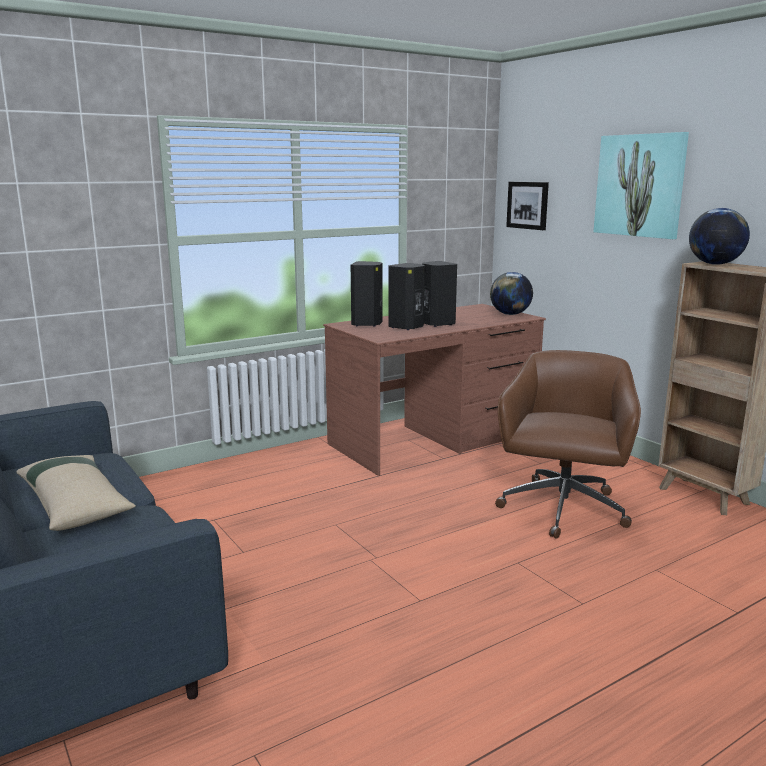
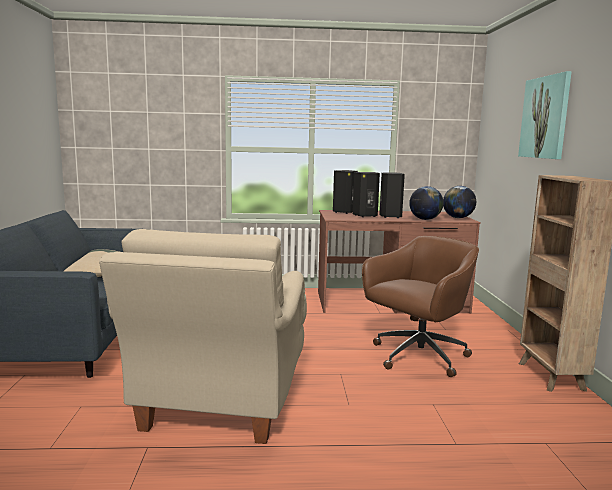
camera: 30 degrees right, 5 degrees down
(445, 664) = (220, 404): none -> beige armchair
(528, 205) = (492, 138): picture -> none
(715, 264) = (564, 176): globe -> globe (425, 219)

